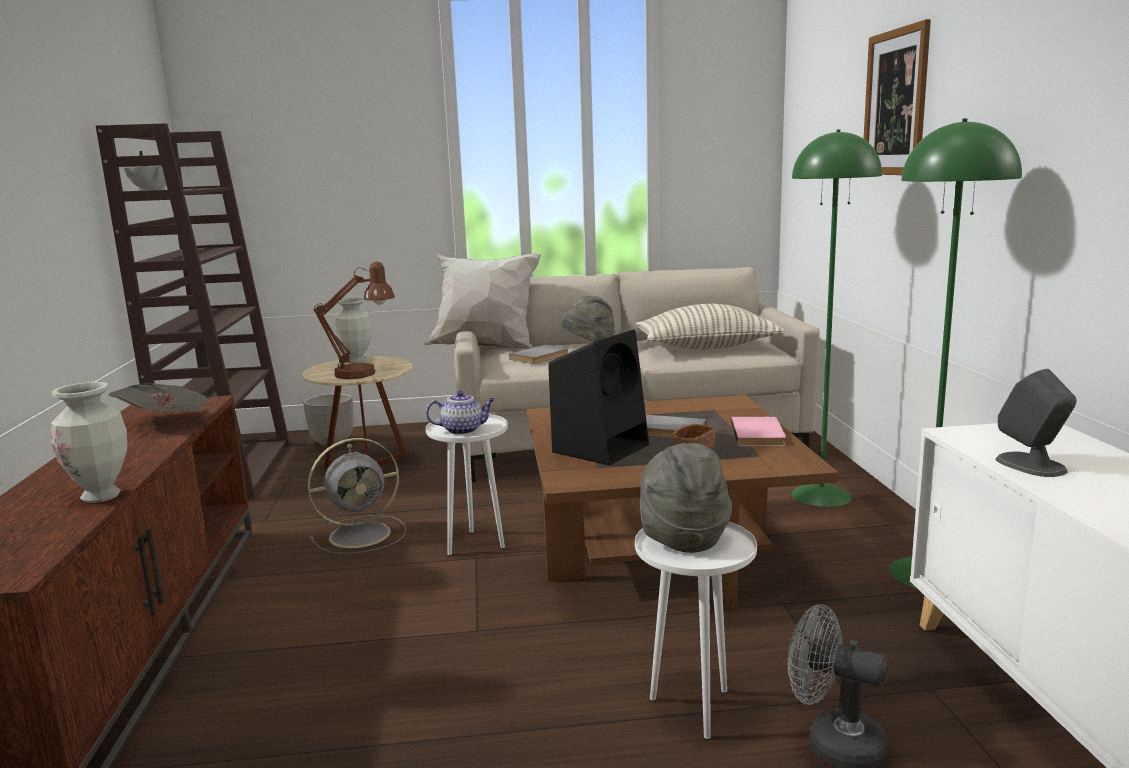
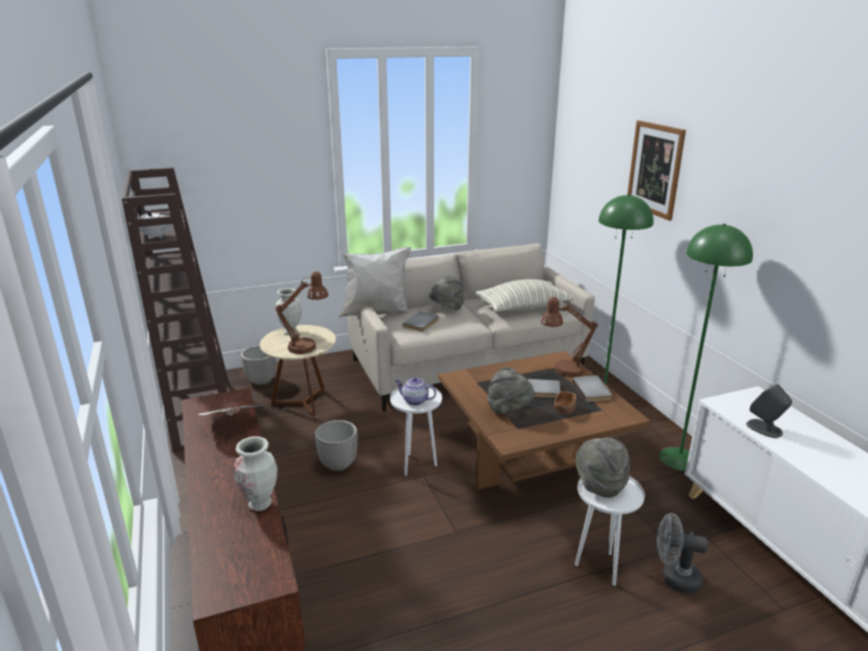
camera: 15 degrees left, 10 degrees up
(363, 534) = (338, 464): grey fan -> planter
(463, 430) = (414, 400): teapot -> teapot turned 135 degrees counterclockwise
(601, 448) = (509, 410): black speaker -> grey hat
(725, 413) = (562, 370): none -> brown table lamp
(760, 434) = (593, 390): pink book -> grey book

